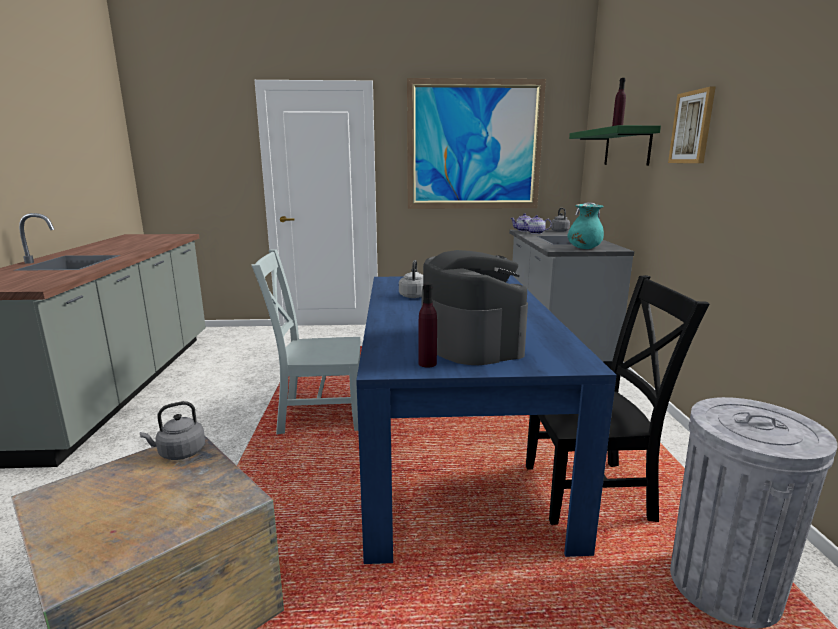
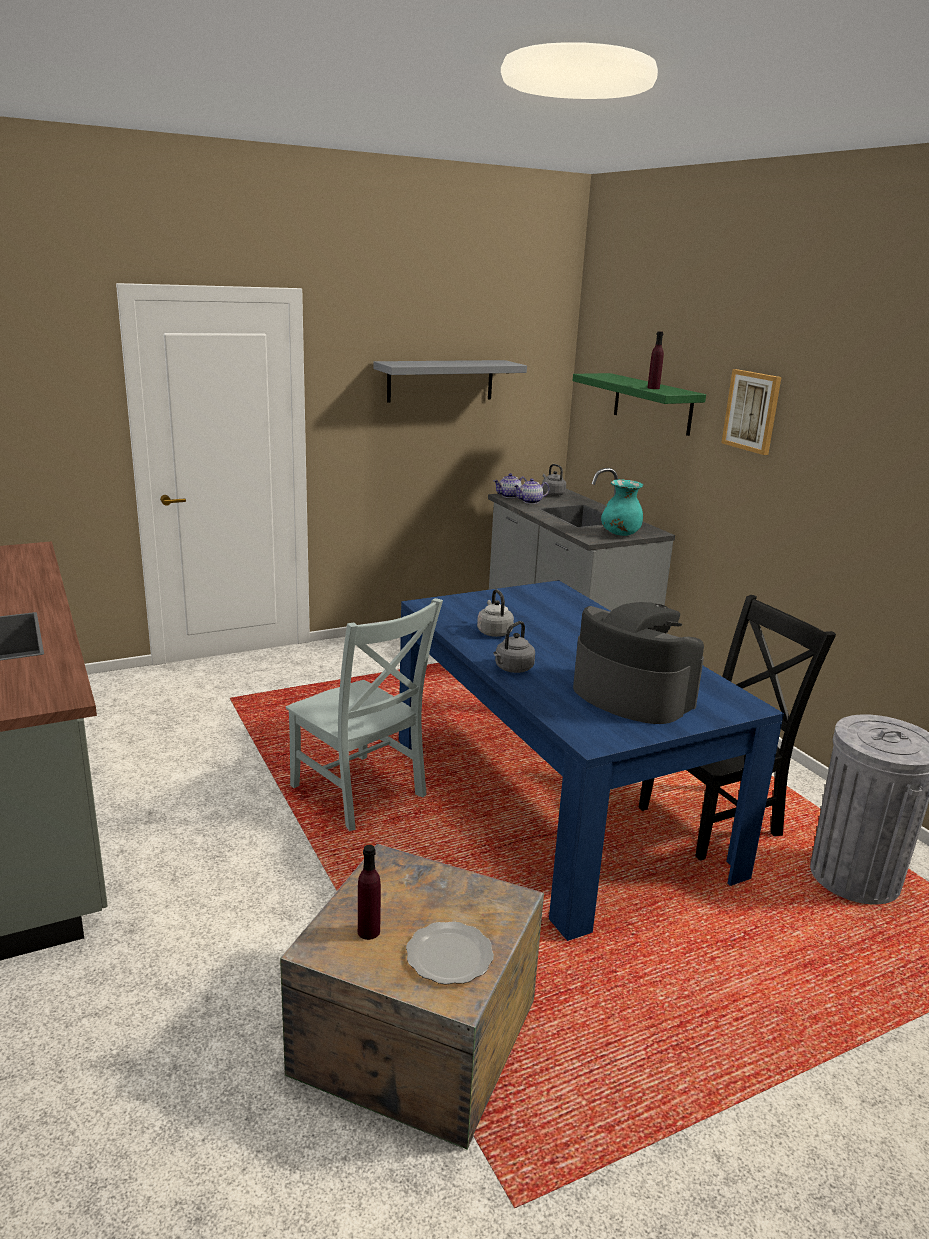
camera: 25 degrees left, 5 degrees up
(120, 534) = (449, 957): none -> plate
(179, 453) = (393, 872): grey kettle -> grey kettle (512, 669)
(317, 415) = (360, 794): grey chair -> grey chair turned 105 degrees counterclockwise
(427, 363) = (625, 729): purple bottle -> purple bottle (368, 931)
(474, 145) = (440, 380): picture -> grey shelf

